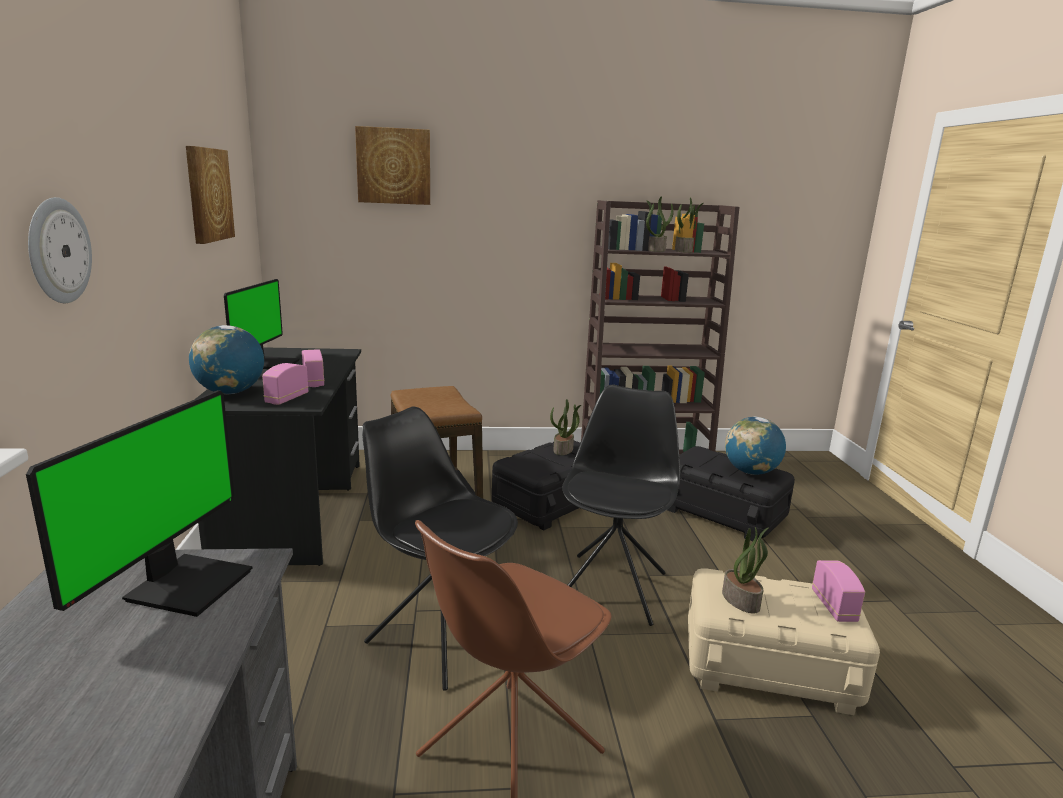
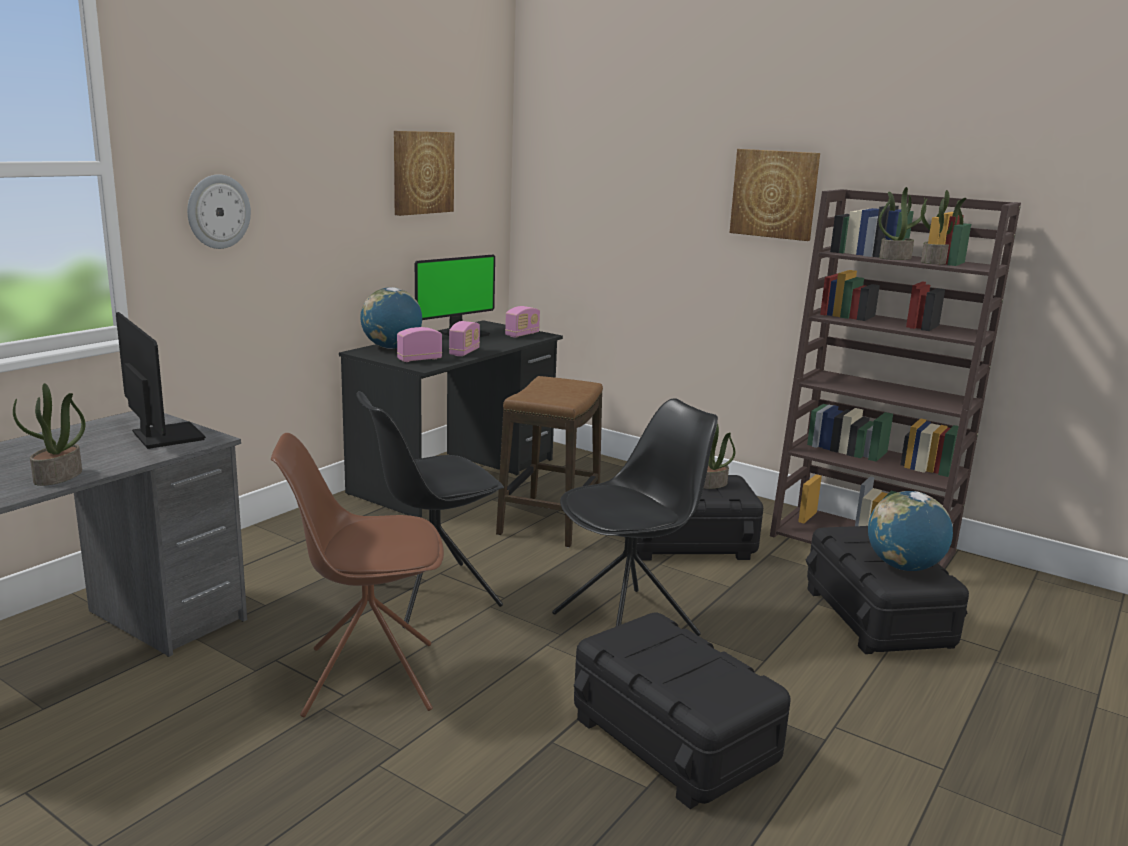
camera: 40 degrees right, 0 degrees up
(186, 584) = (164, 437): monitor -> monitor turned 90 degrees counterclockwise
(394, 166) = (628, 145): picture -> picture (774, 194)
(440, 636) = (431, 595): black chair -> black chair turned 105 degrees counterclockwise
(741, 600) = (641, 645): potted plant -> potted plant (58, 477)
(769, 665) = (674, 739): beige storage box -> black storage box
(833, 606) = (729, 688): radio -> radio (522, 334)

